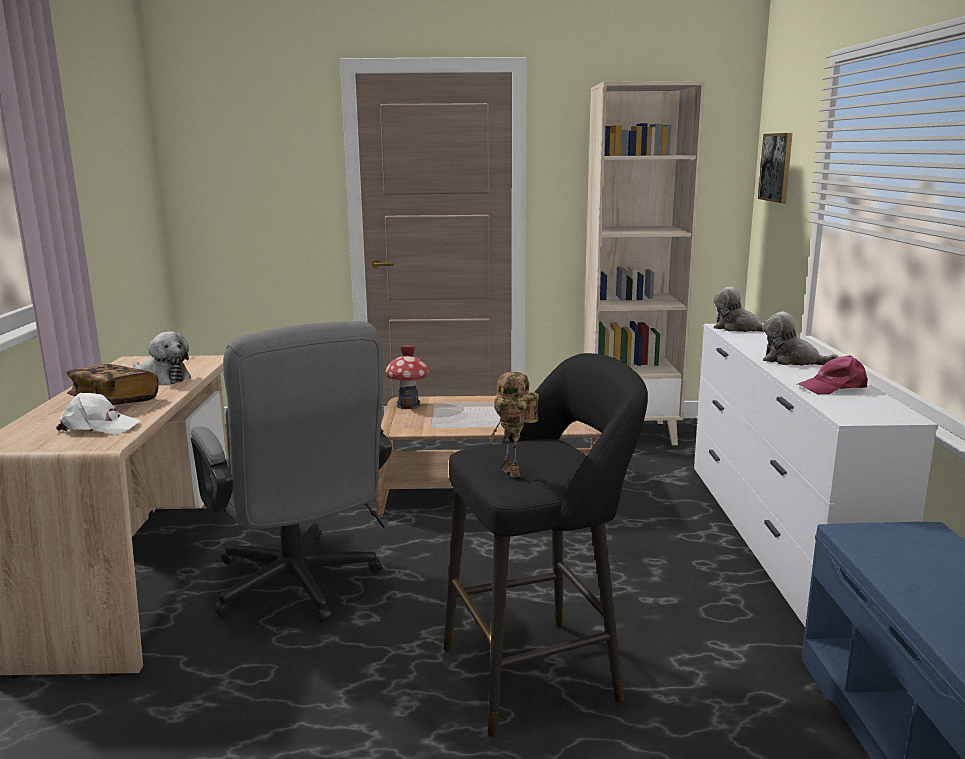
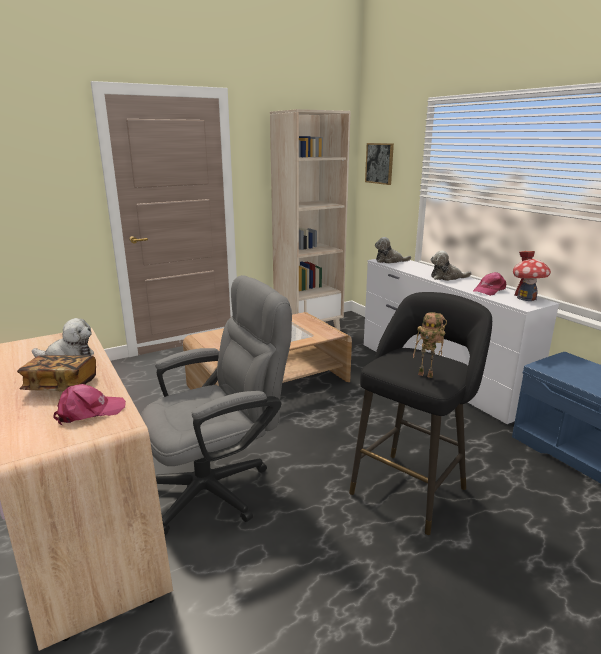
camera: 30 degrees left, 5 degrees up
(98, 427) = (89, 411): white cap -> pink cap
(300, 588) = (218, 486): grey office chair -> grey office chair turned 60 degrees counterclockwise
(408, 405) = (206, 339): toy house -> toy house (526, 298)

